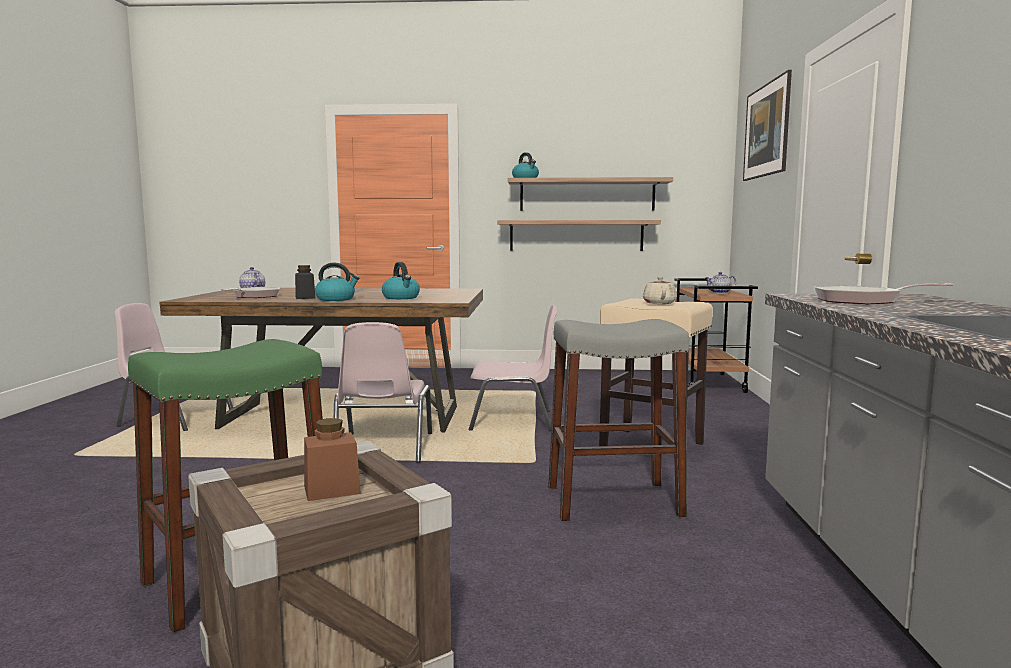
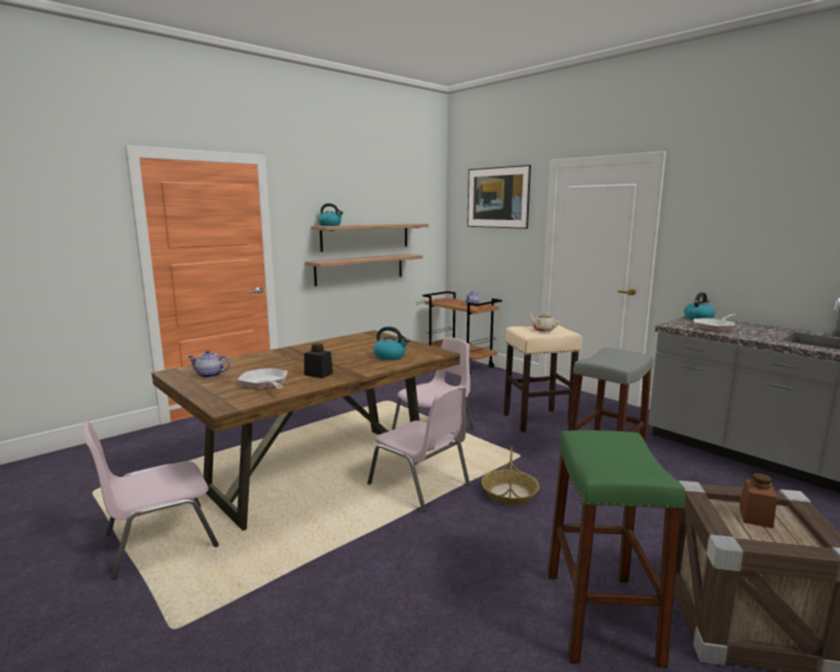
camera: 45 degrees left, 5 degrees up
(336, 299) = (356, 370): kettle -> kettle (698, 318)
(433, 481) = (509, 494): none -> basket

